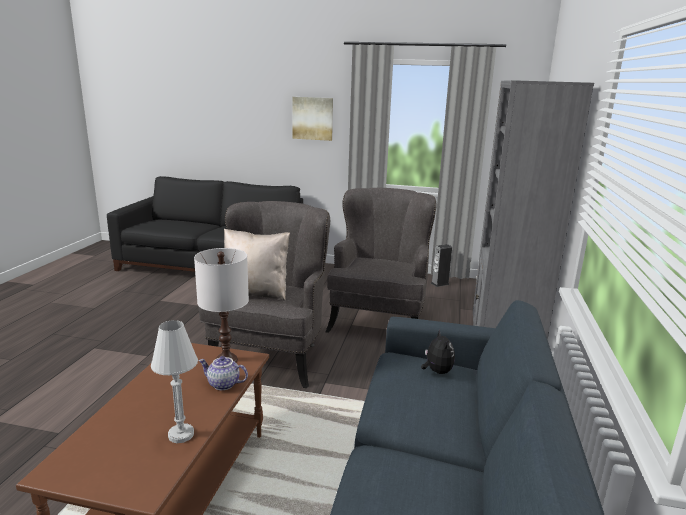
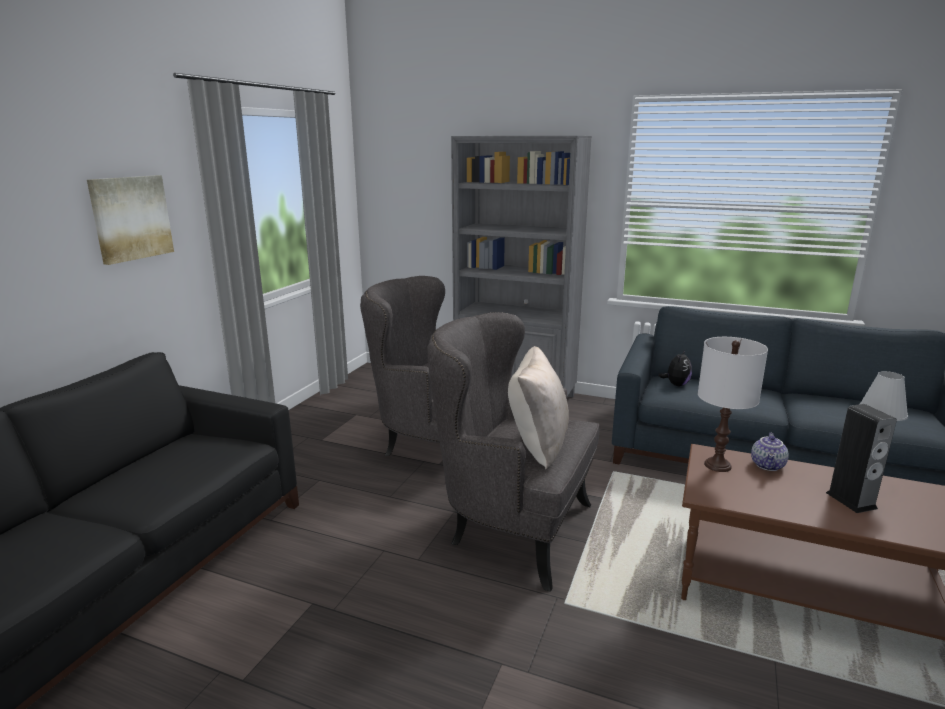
camera: 80 degrees left, 0 degrees up
(437, 371) = (676, 385): plush toy -> plush toy turned 120 degrees clockwise
(440, 284) = (345, 397): speaker -> speaker (851, 500)

